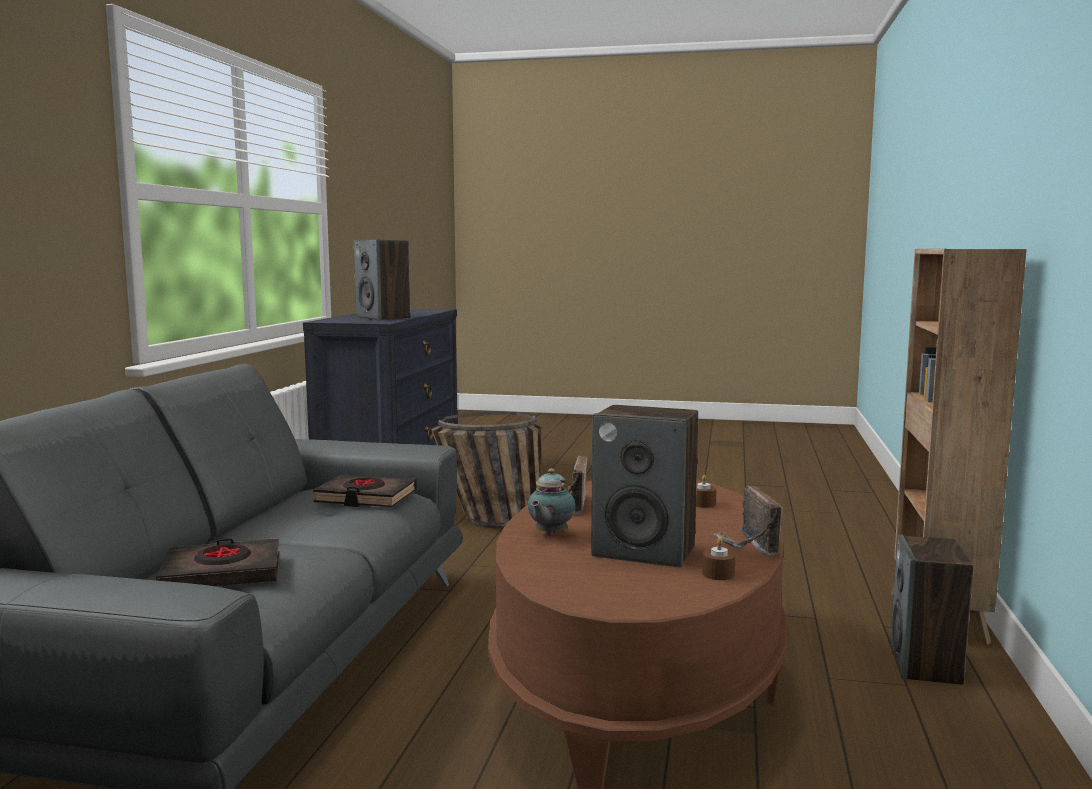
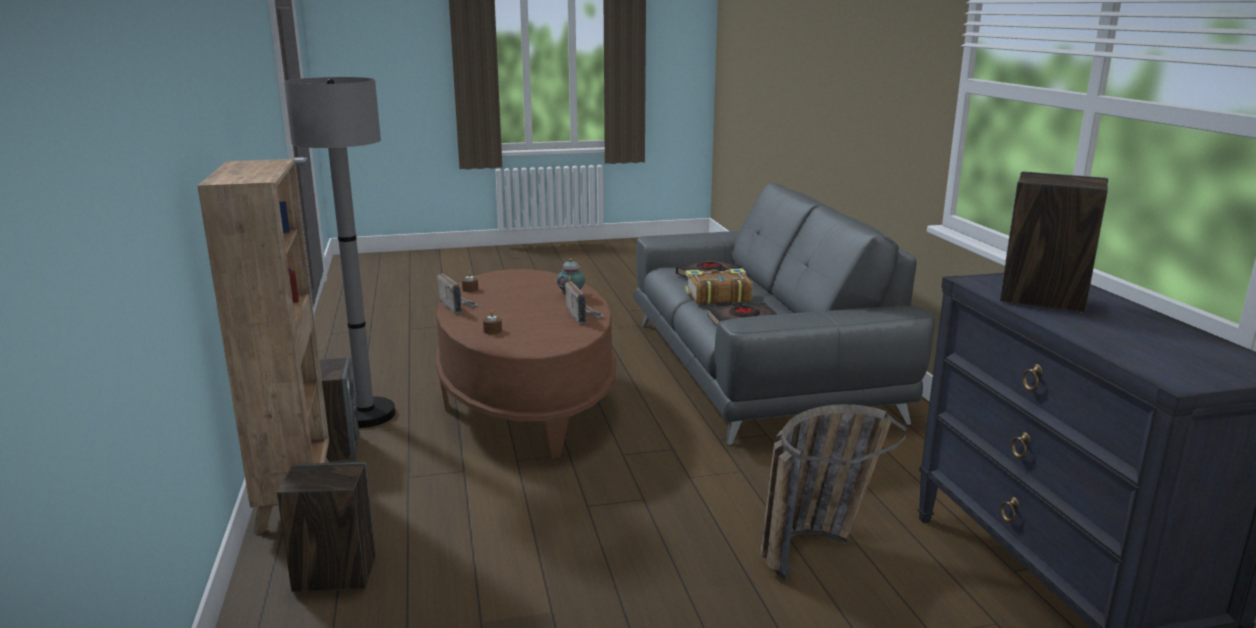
camera: 155 degrees right, 10 degrees up
(312, 533) = (717, 296): none -> book
(645, 551) = (512, 294): speaker -> speaker (334, 576)
(908, 714) = (366, 415): none -> grey floor lamp

